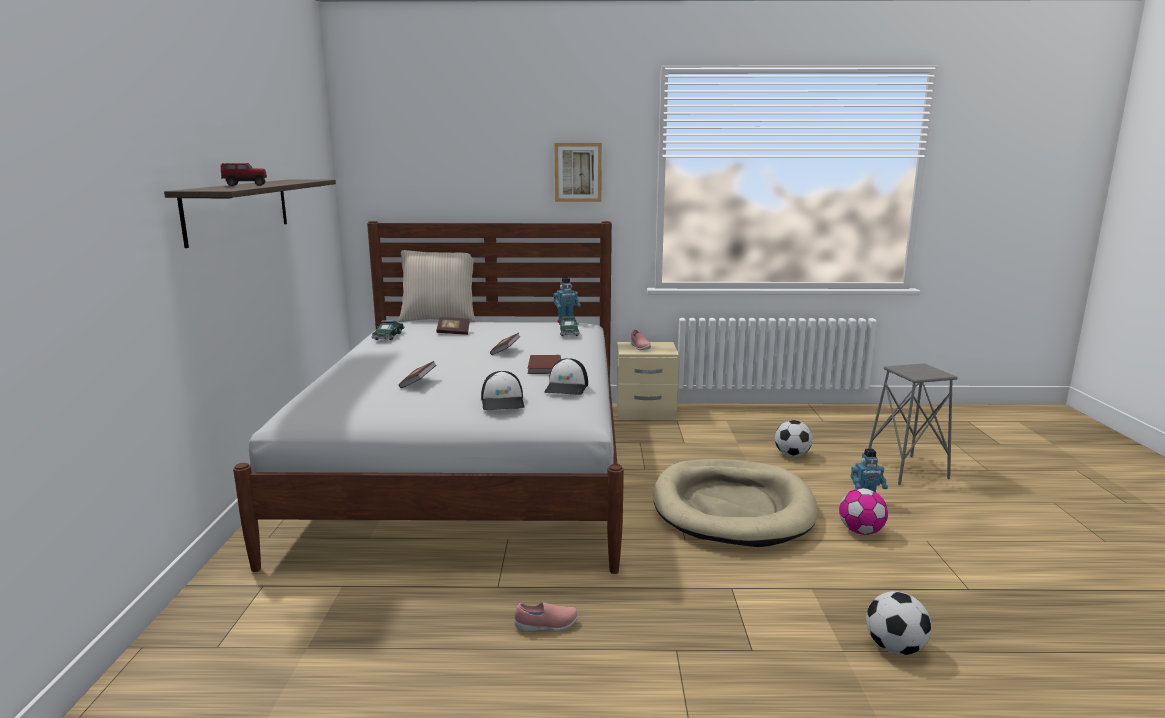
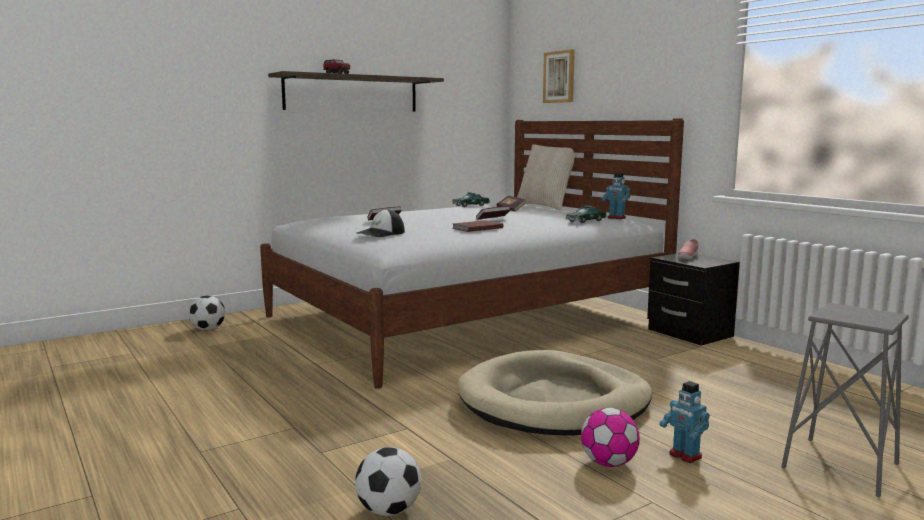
camera: 55 degrees right, 5 degrees down
(546, 626) = (283, 386): pink shoe -> none
(567, 387) = (440, 237): cap -> none
(578, 172) = (662, 68): picture -> picture (559, 77)
(645, 412) = (688, 333): beige nightstand -> black nightstand
(792, 455) = (734, 403): football -> football (208, 329)

